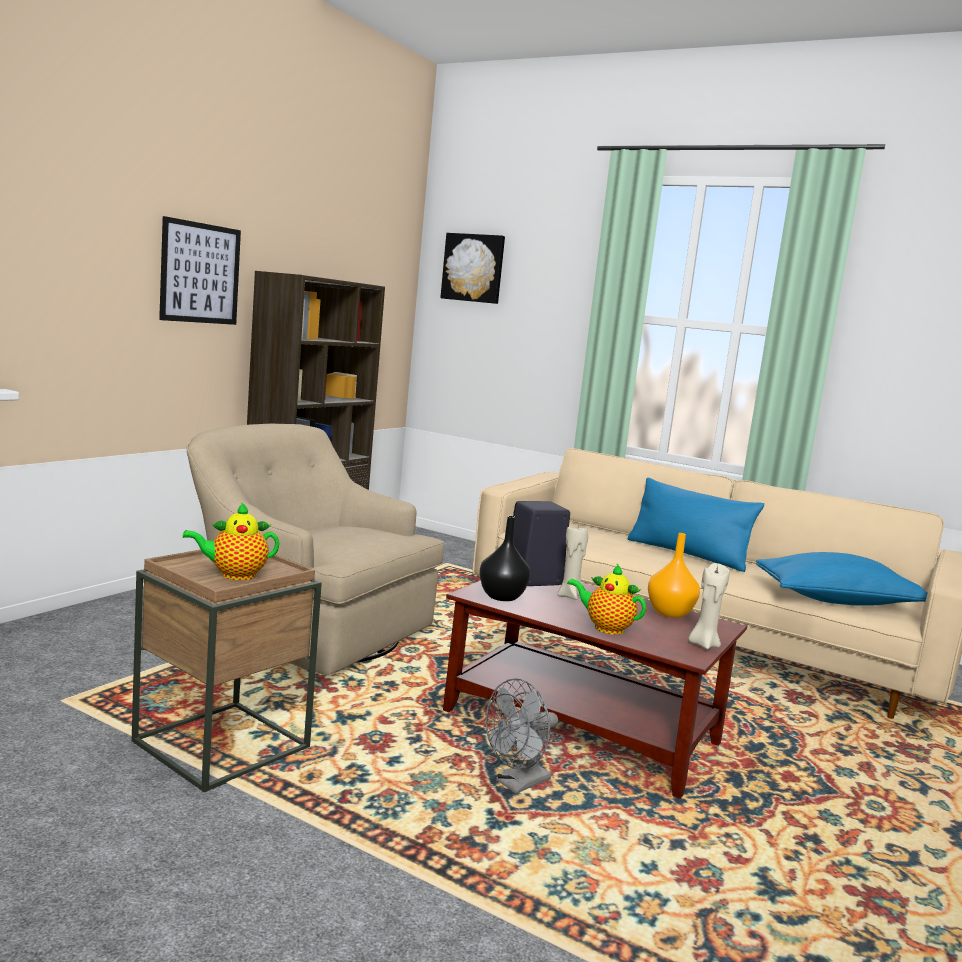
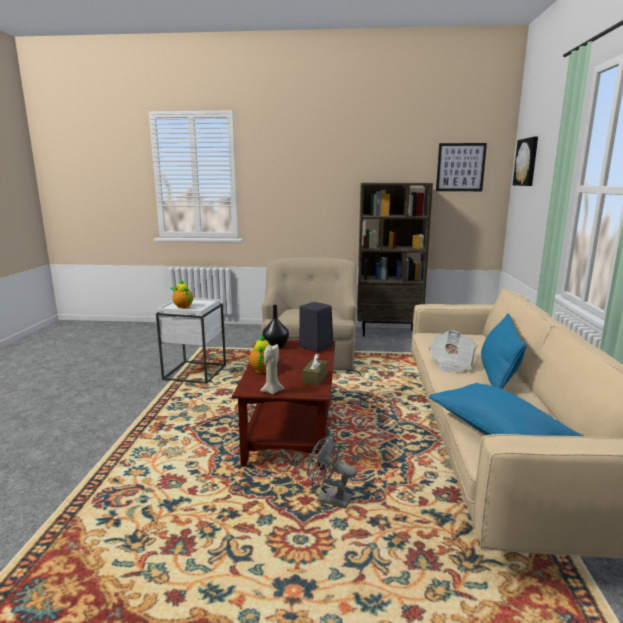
camera: 65 degrees right, 5 degrees up
(200, 273) = (329, 187): picture -> picture (460, 167)
(221, 744) = (195, 372): brown side table -> white side table
(517, 784) = (217, 425): grey fan -> grey fan (328, 499)
(570, 596) = (302, 356): beige candle -> none
(642, 556) = (451, 364): none -> newspaper
(668, 613) = (315, 378): orange vase -> brown tissue box

